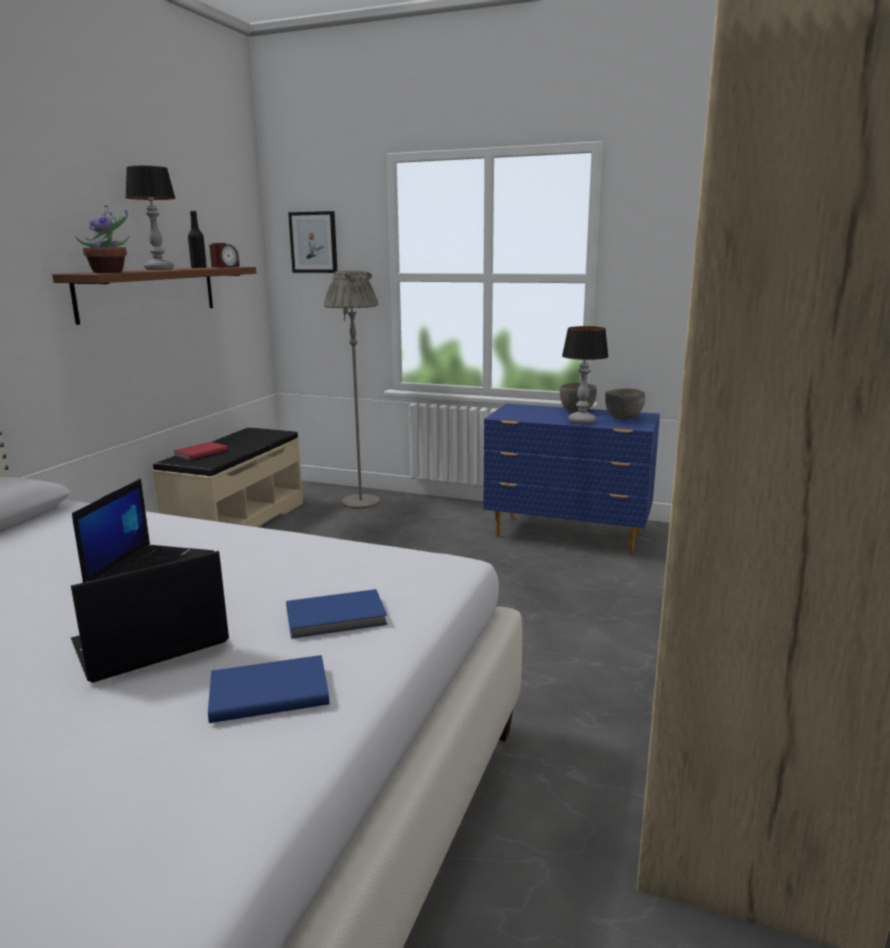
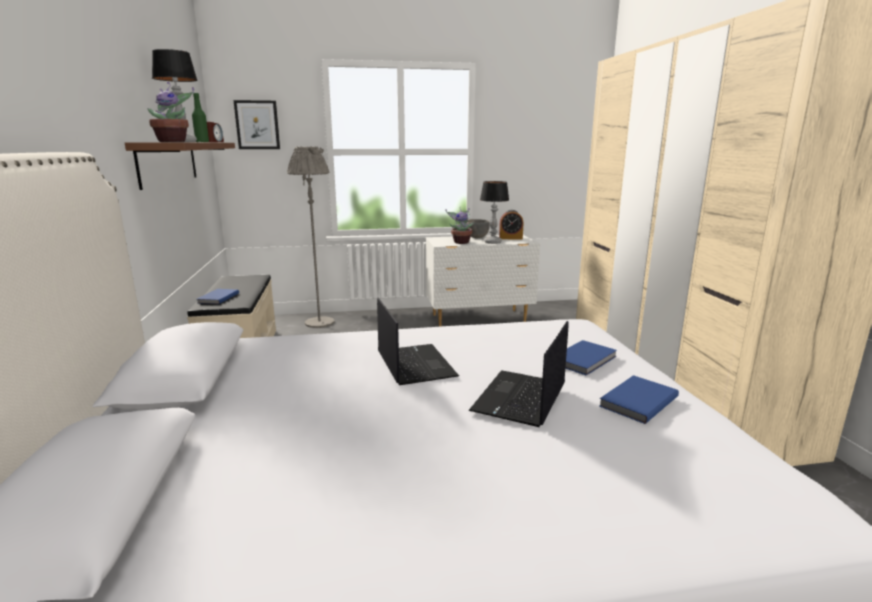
camera: 30 degrees left, 0 degrees up
(199, 268) = (202, 142): black bottle -> green bottle
(199, 453) = (217, 298): red book -> blue book
(535, 416) = (461, 242): none -> potted plant
(568, 536) = (480, 318): blue dresser -> white dresser
(624, 418) = (510, 238): grey bowl -> alarm clock

